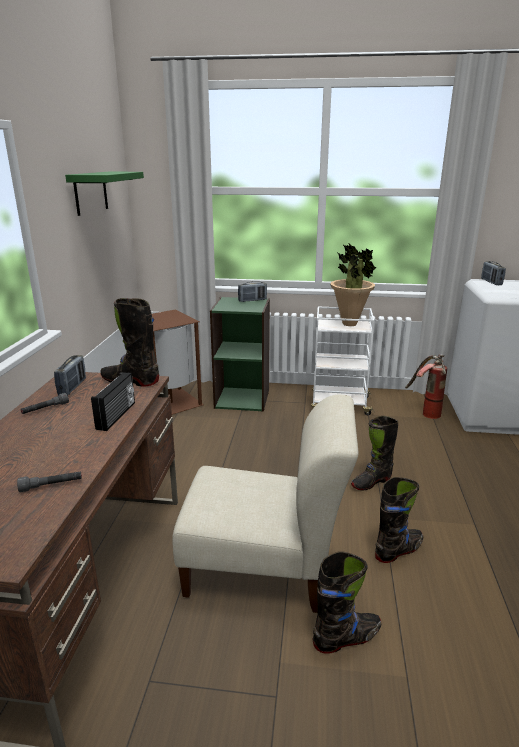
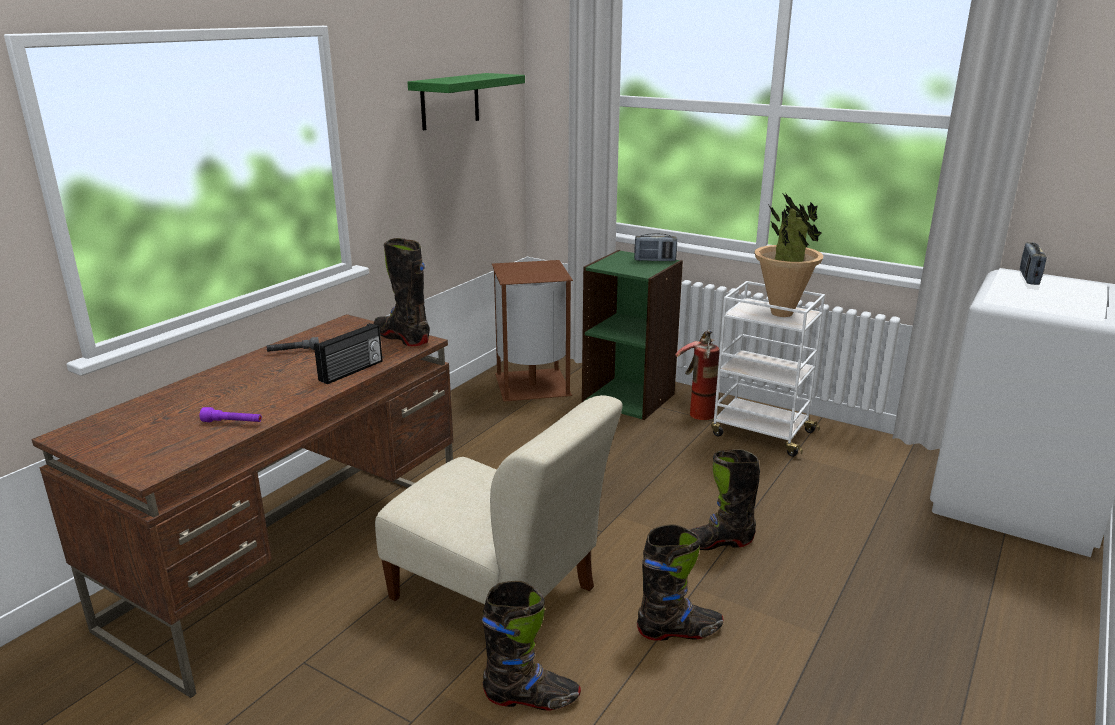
camera: 25 degrees right, 0 degrees up
(51, 486) = (232, 423): grey flashlight -> purple flashlight
(72, 387) = (339, 334): radio -> none
(424, 412) = (888, 471): fire extinguisher -> fire extinguisher (696, 410)

